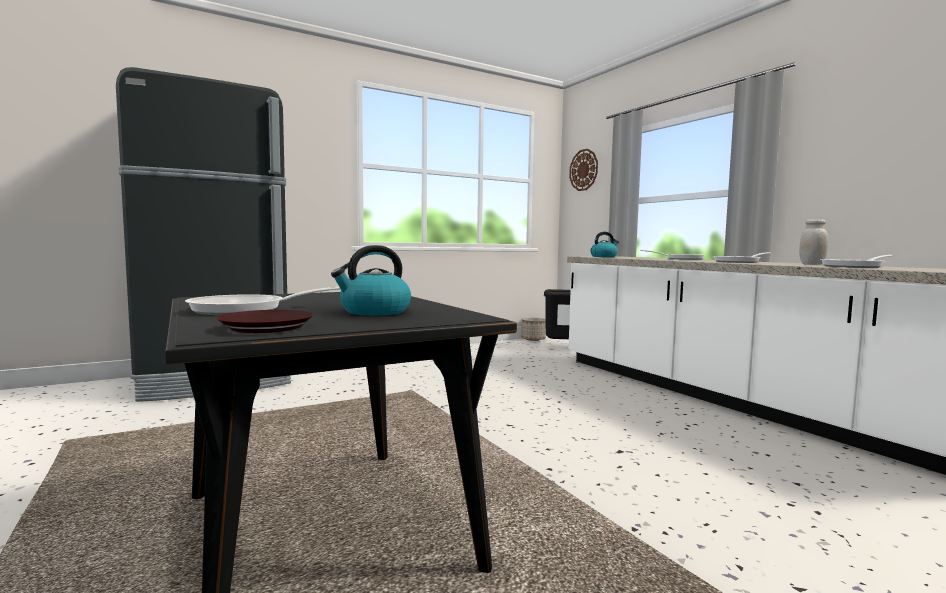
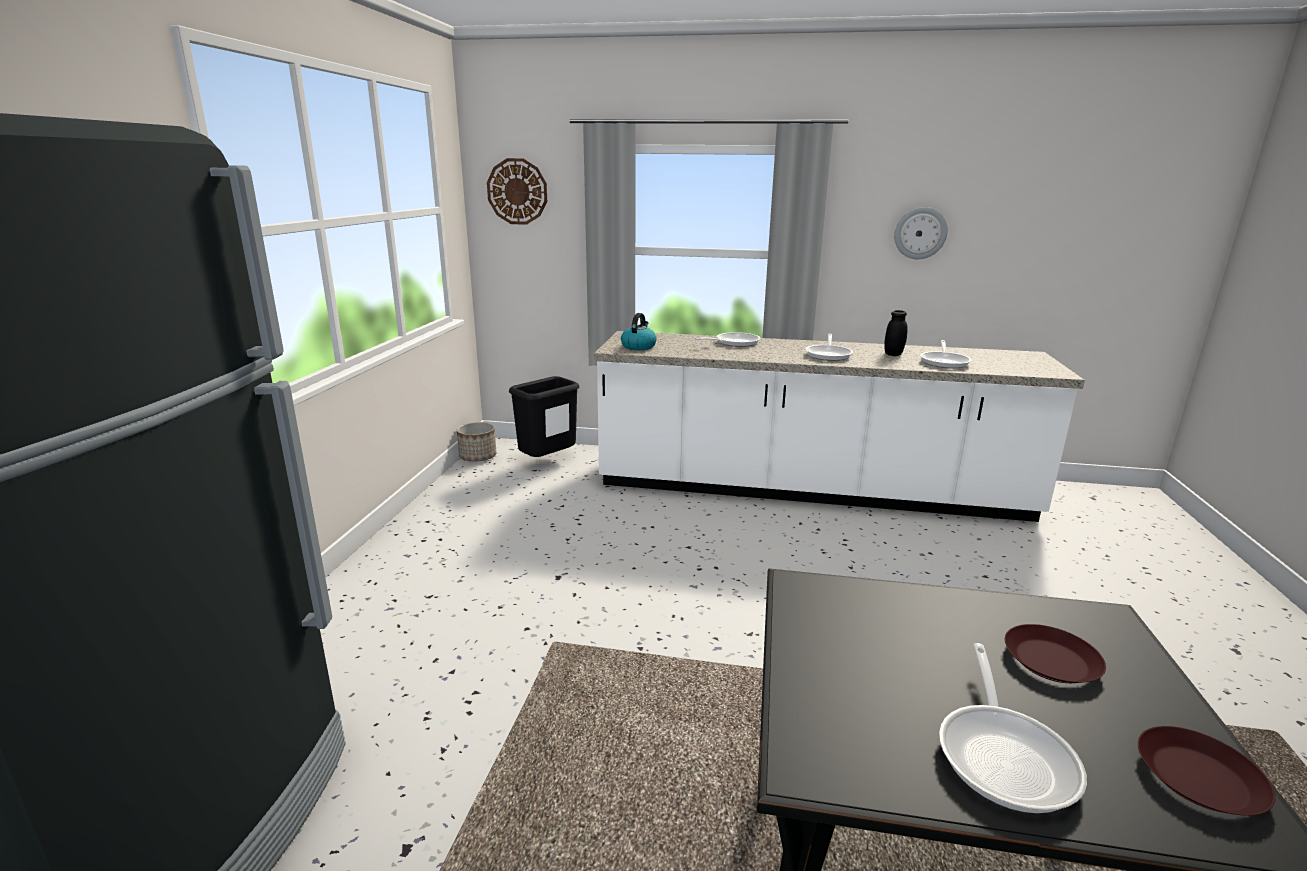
camera: 50 degrees left, 15 degrees up
(374, 312) = (1051, 661): kettle -> brown plate
(812, 264) = (893, 354): white jar -> black jar
(888, 152) = (920, 233): none -> wall clock

